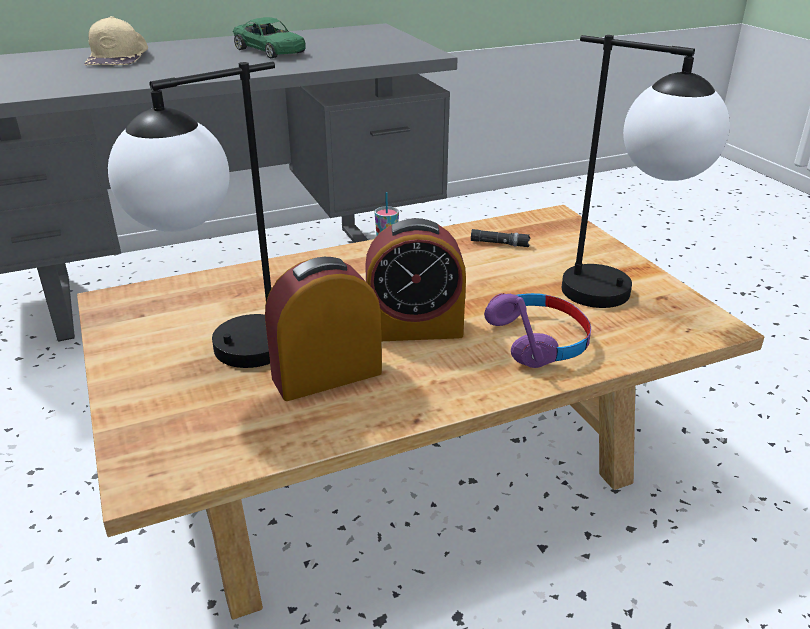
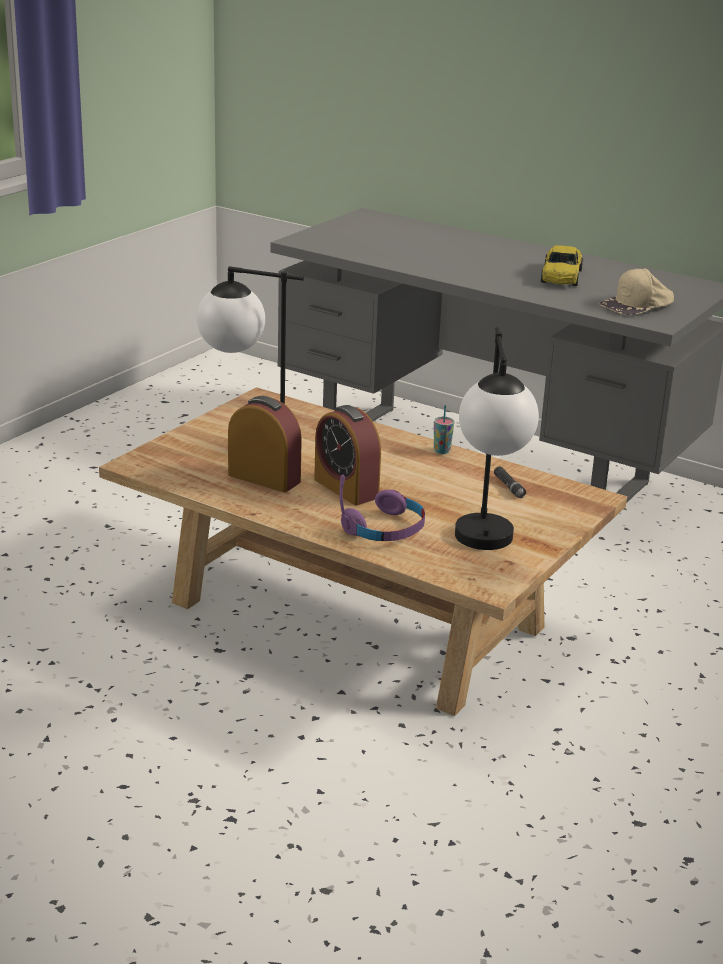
camera: 55 degrees right, 5 degrees down
(119, 57) = (458, 245): beige cap -> beige cap (637, 305)
(269, 51) = (561, 276): green toy car -> yellow toy car

